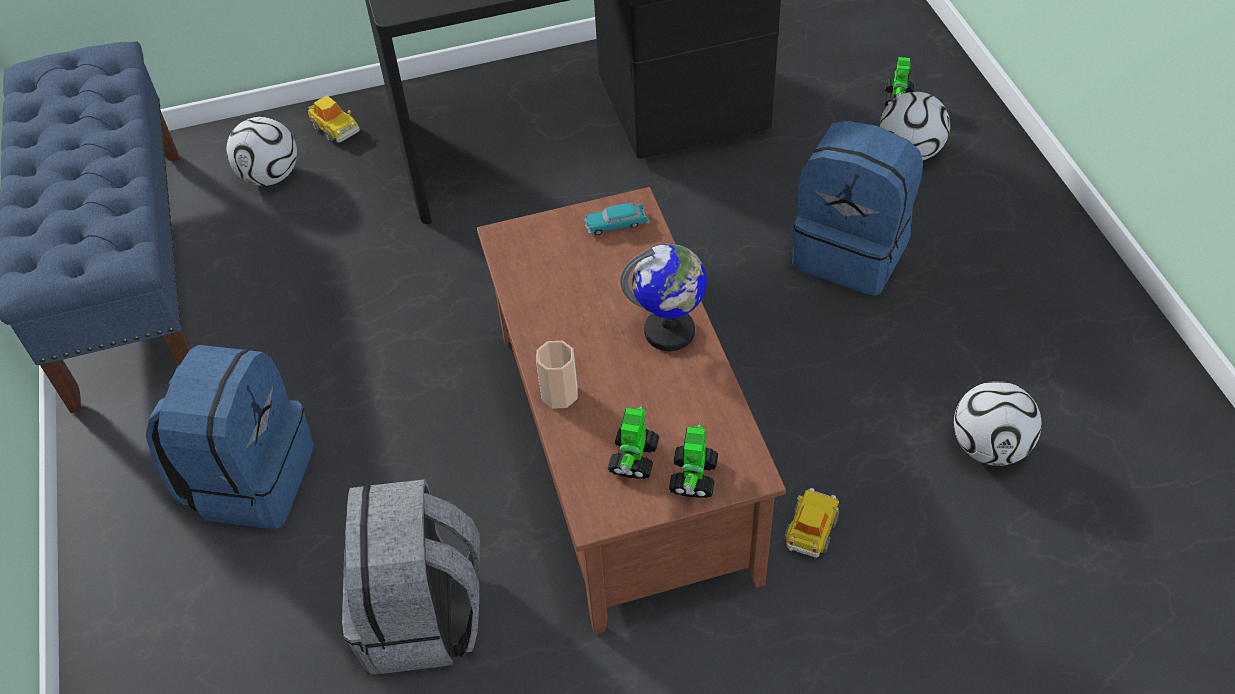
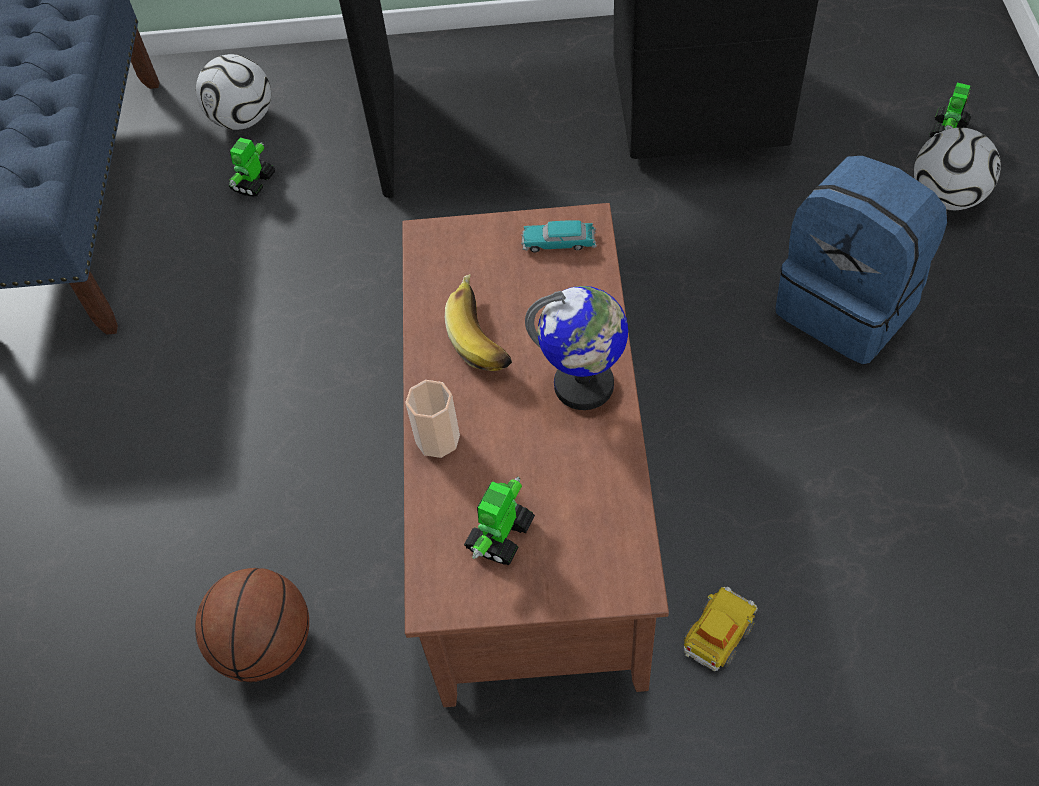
camera: 15 degrees right, 5 degrees up
(249, 478) = (133, 450): blue backpack -> none
(335, 128) = (322, 76): toy car -> none
(422, 617) = (266, 646): grey backpack -> basketball
(575, 306) = (485, 335): none -> banana
(693, 477) = (562, 574): toy robot -> toy robot (253, 183)
(989, 446) = (955, 575): football -> none

